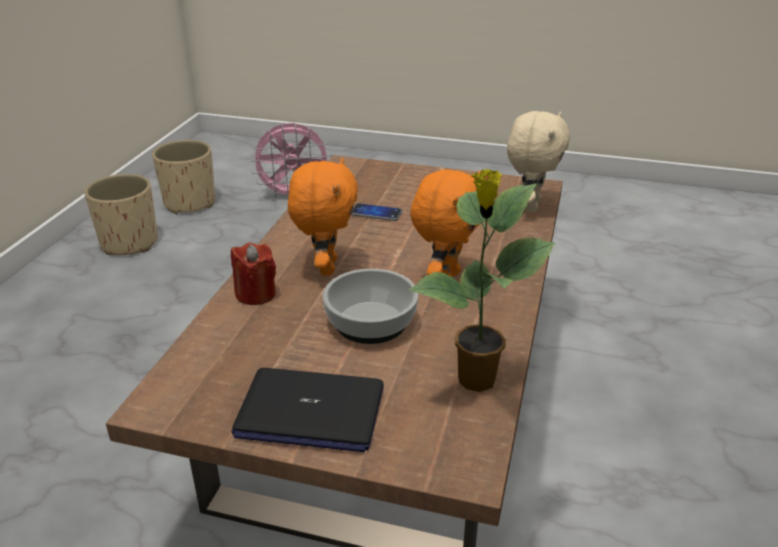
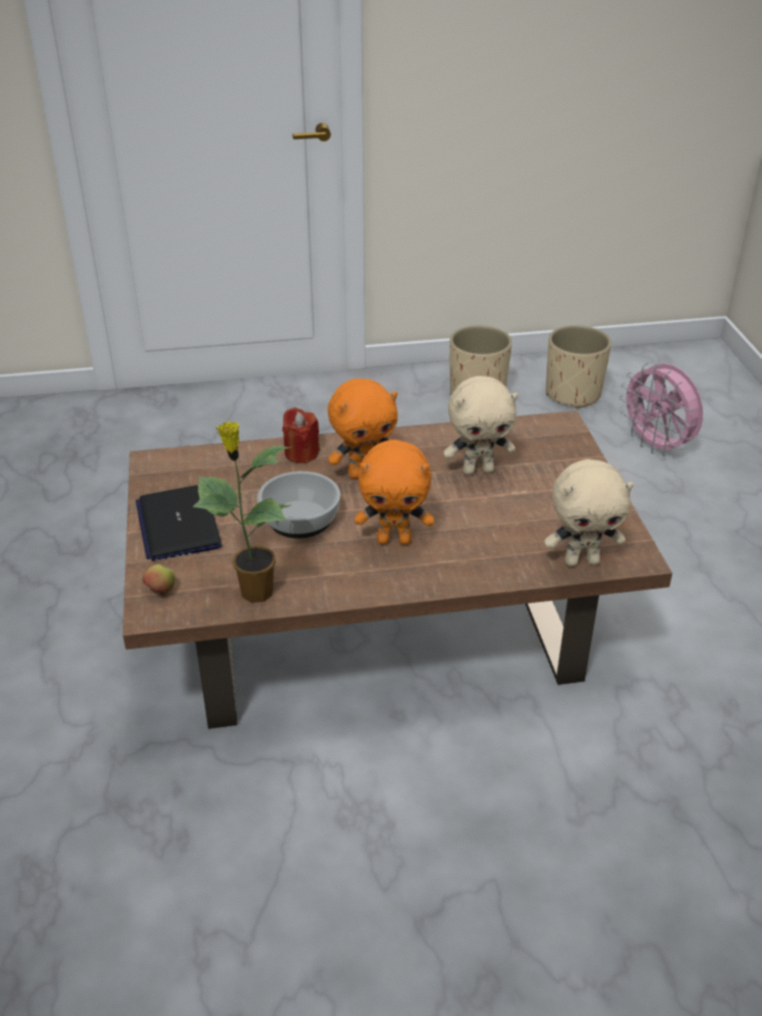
camera: 65 degrees right, 5 degrees up
(376, 213) = (478, 470): phone -> beige plush toy
(434, 454) = (160, 591): none -> apple

